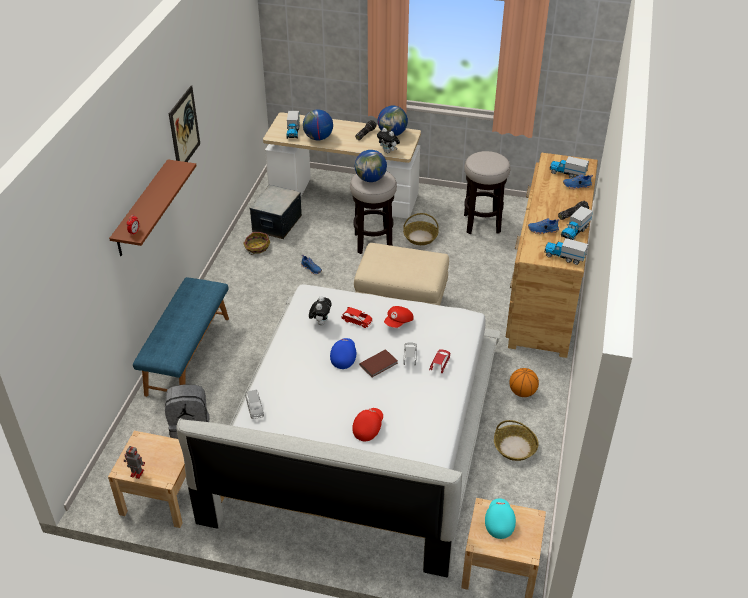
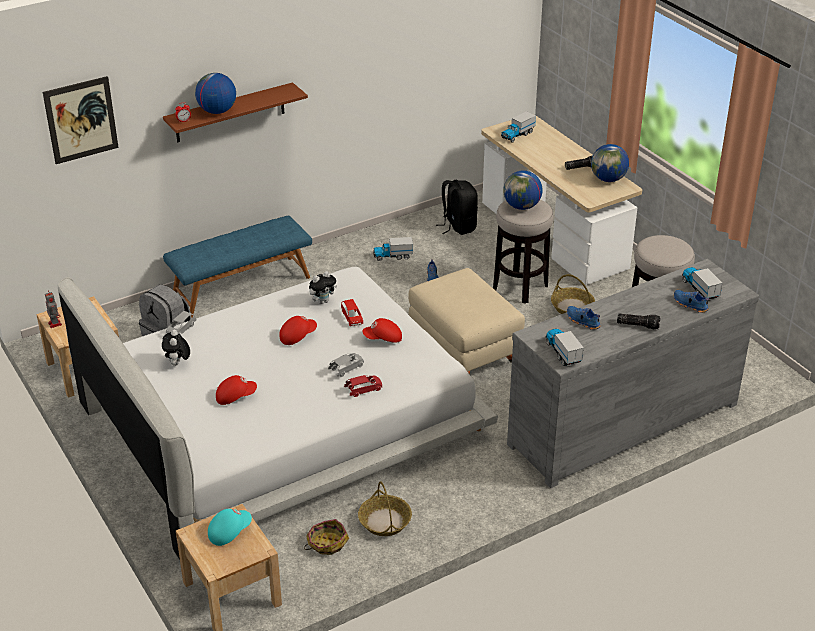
camera: 45 degrees right, 5 degrees down
(184, 129) = (335, 64): picture -> picture (81, 120)
(257, 247) = (412, 236): basket -> basket (326, 543)
(276, 223) = (458, 226): storage box -> black backpack
(318, 138) = (531, 150): globe -> globe (217, 111)
(343, 357) = (297, 336): blue cap -> red cap
(379, 364) = (315, 358): brown book -> none
(388, 152) = (578, 192): plush toy -> plush toy (177, 364)
(522, 392) = (461, 486): basketball -> none
(545, 292) = (622, 423): brown dresser -> grey dresser
(575, 231) = (613, 340): toy truck -> toy truck (393, 256)

